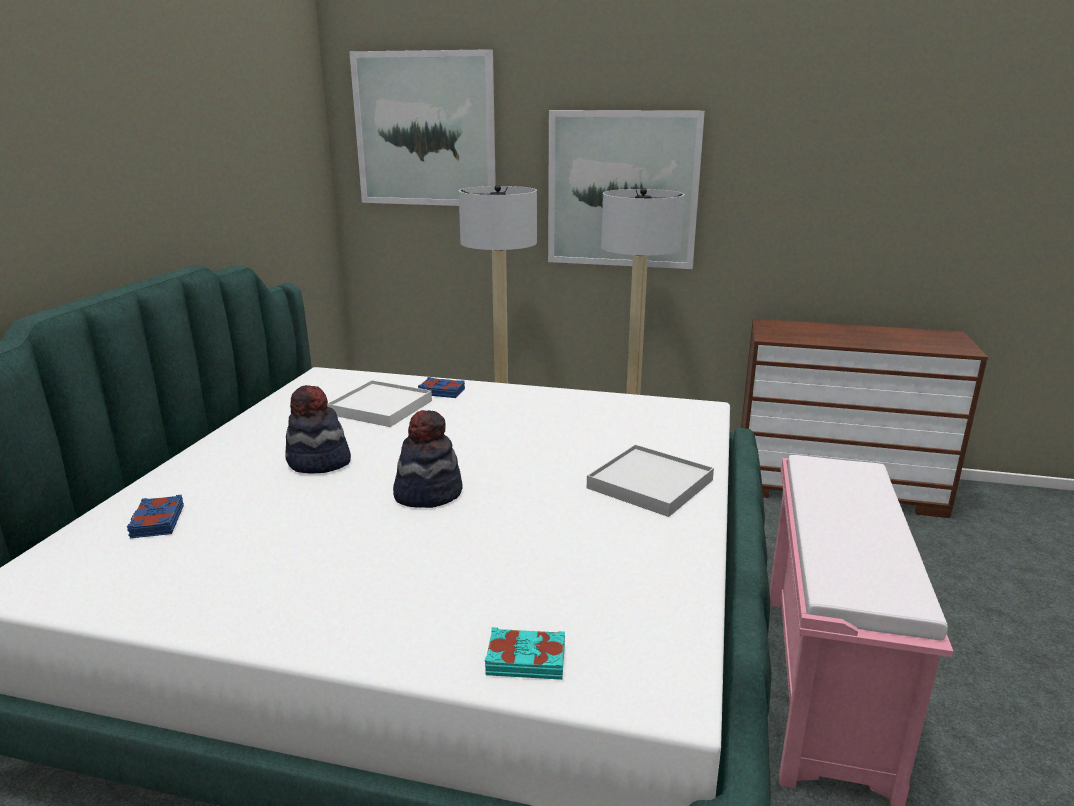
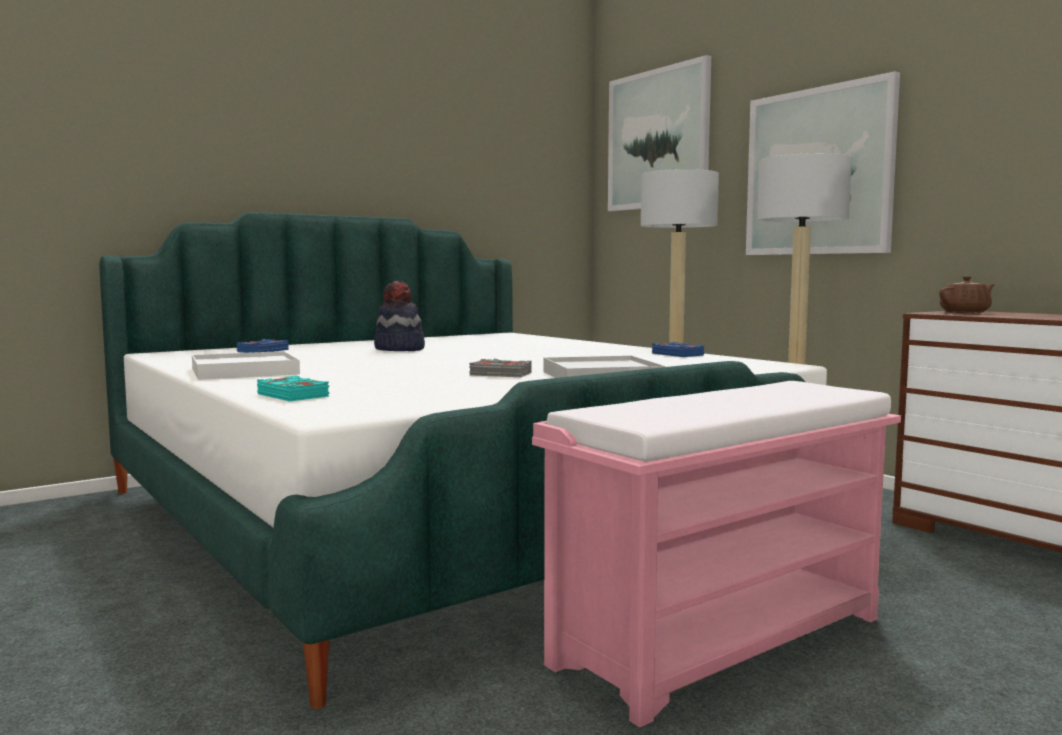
camera: 40 degrees right, 15 degrees down
(381, 407) = (503, 343): white tray -> white tray (245, 371)
(428, 493) = (428, 361): hat -> none
(442, 391) = (567, 343): blue book -> blue book (678, 354)
(570, 510) = (500, 374): none -> grey book
(782, 330) = (965, 312): none -> brown teapot

